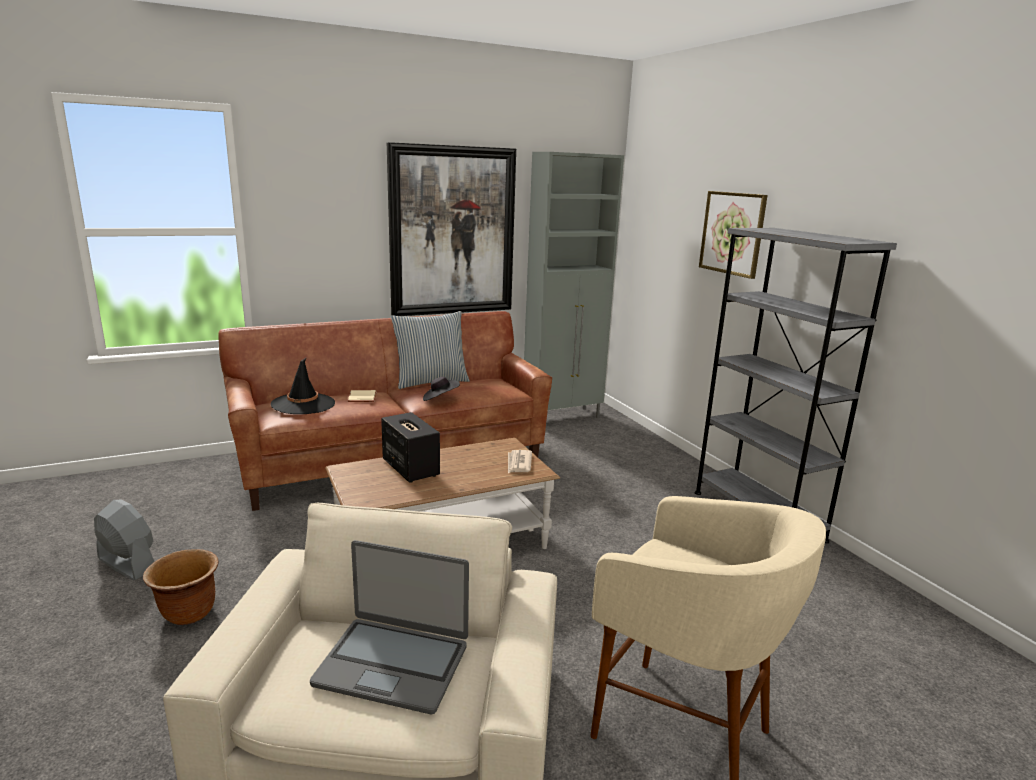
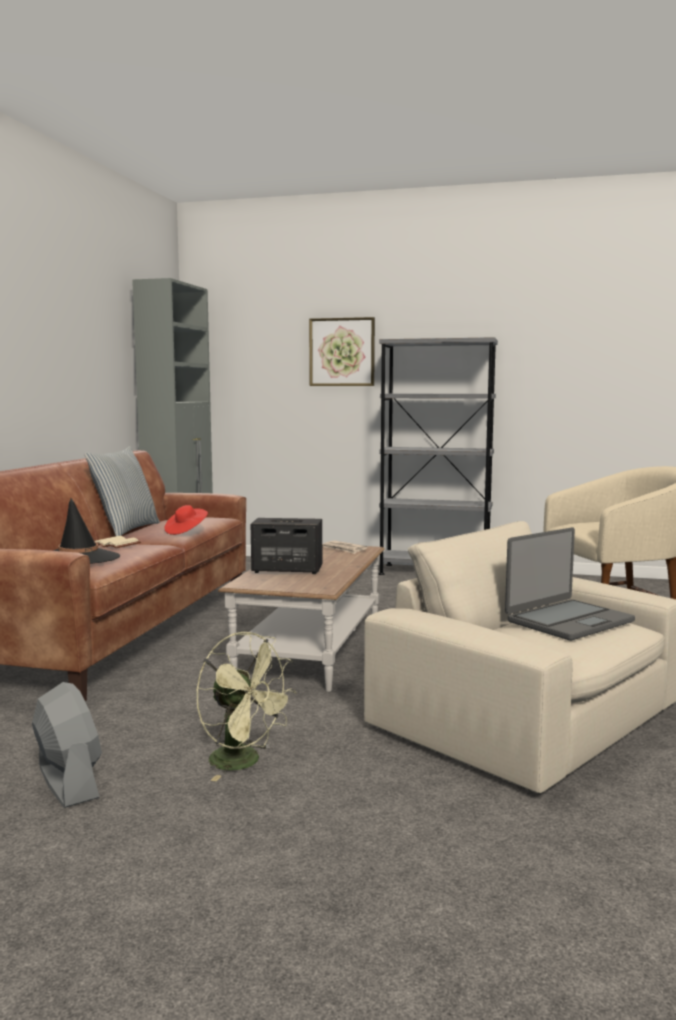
camera: 50 degrees left, 10 degrees down
(127, 564) = (68, 782): grey fan -> grey fan turned 75 degrees clockwise
(189, 613) = (244, 762): brown planter -> green fan
(440, 399) = (186, 531): black hat -> red hat
(452, 232) = (81, 362): picture -> none

